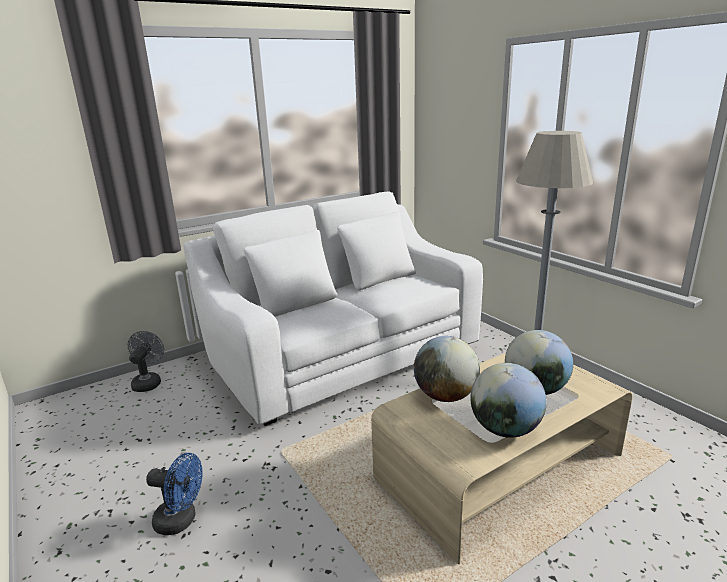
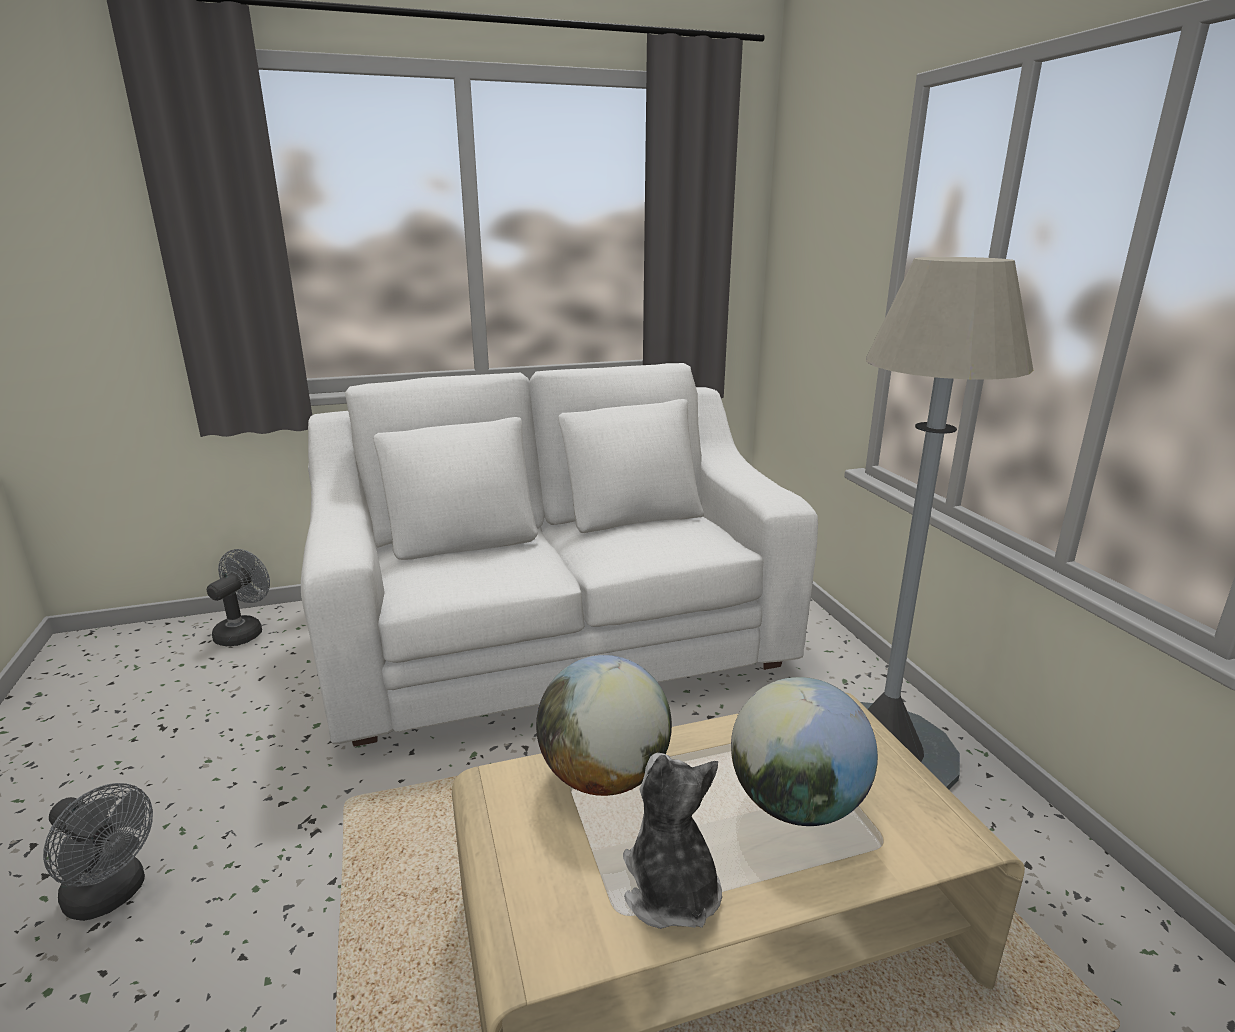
camera: 15 degrees right, 0 degrees up
(181, 520) = (112, 896): blue fan -> grey fan
(505, 429) = (670, 889): globe -> plush toy

